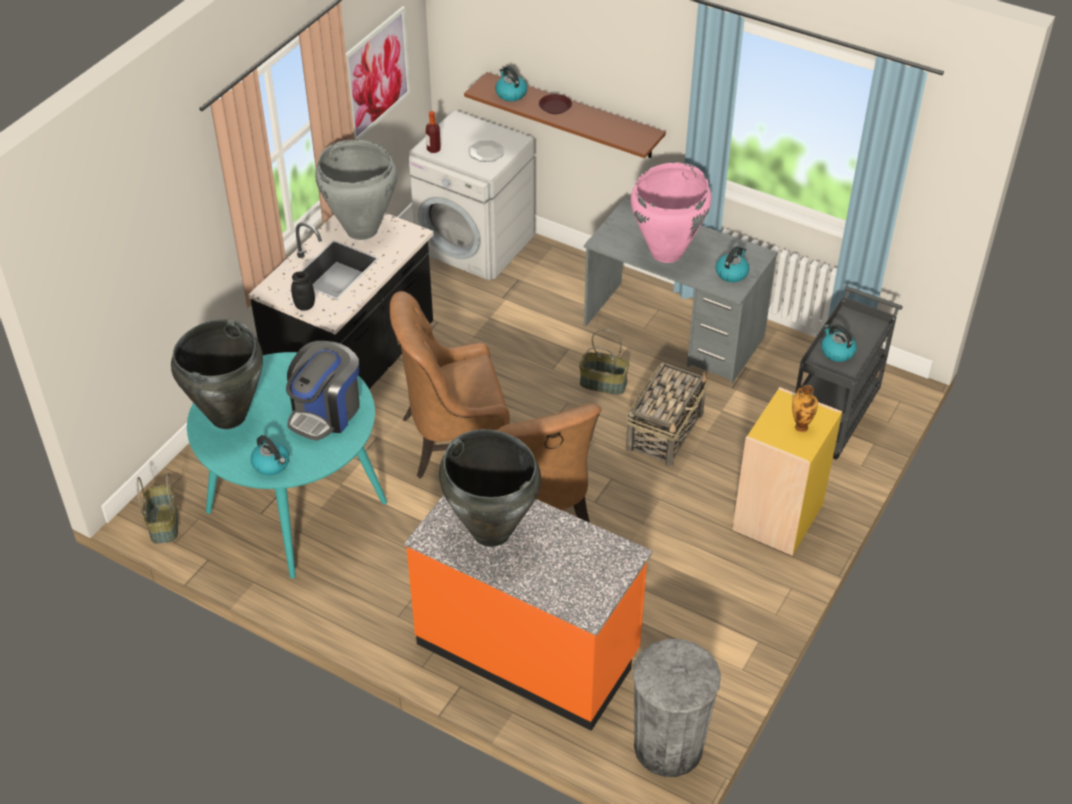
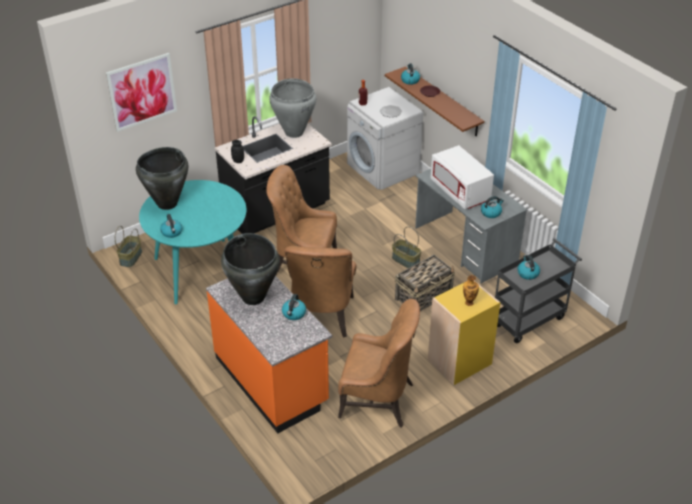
camera: 25 degrees right, 5 degrees down
(326, 412) = (216, 216): coffee machine -> none
(377, 74) = (337, 51): picture -> picture (142, 92)
(573, 537) = (294, 314): none -> kettle
(666, 253) = (460, 192): pink vase -> white microwave
(668, 746) = (313, 457): grey trash can -> none
(702, 619) = (378, 399): none -> brown chair

